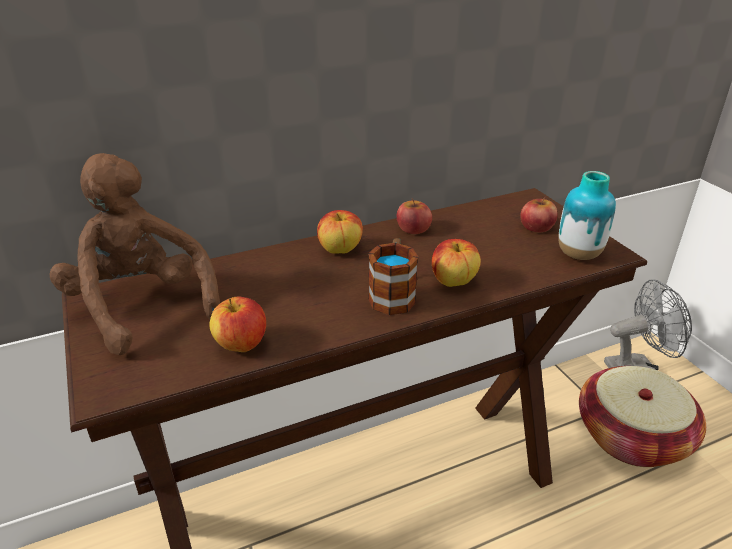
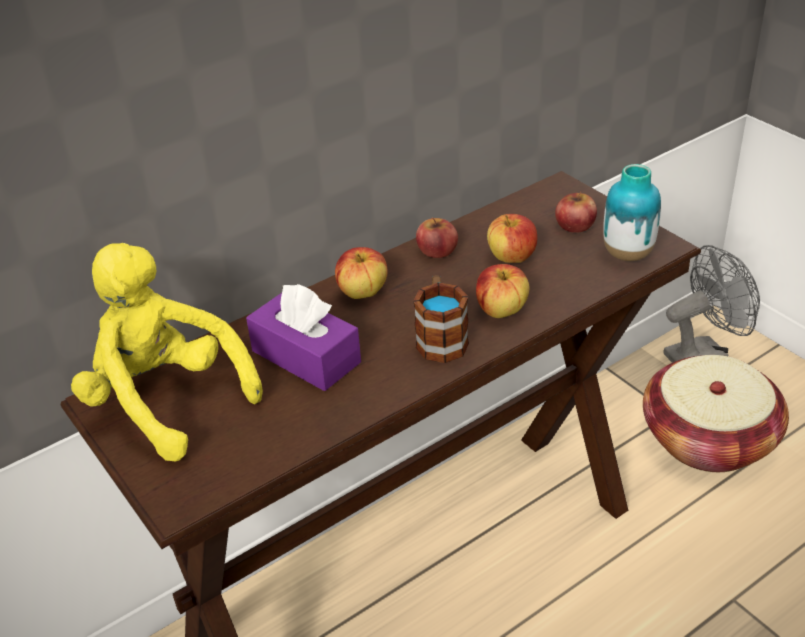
camera: 10 degrees left, 5 degrees up
(141, 306) = (166, 401): brown plush toy -> yellow plush toy
(241, 344) = (300, 425): apple -> apple (511, 258)
(272, 290) = (306, 356): none -> purple tissue box

